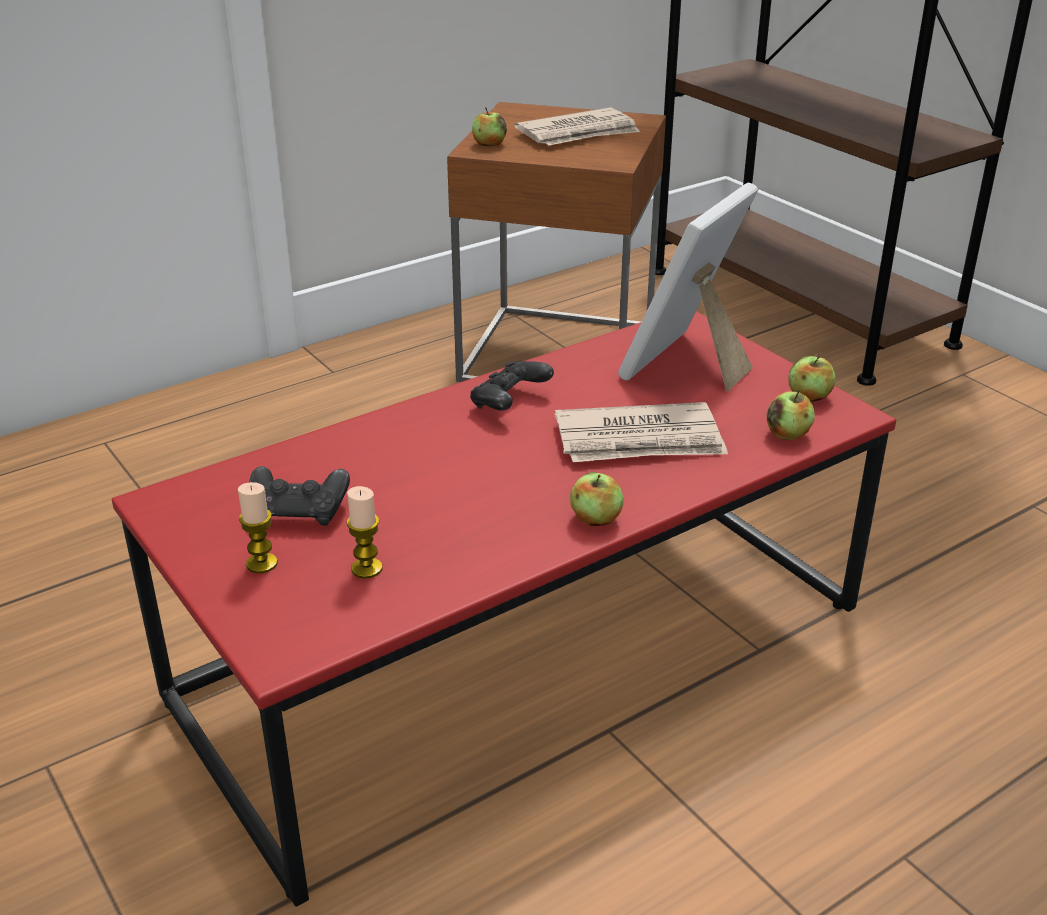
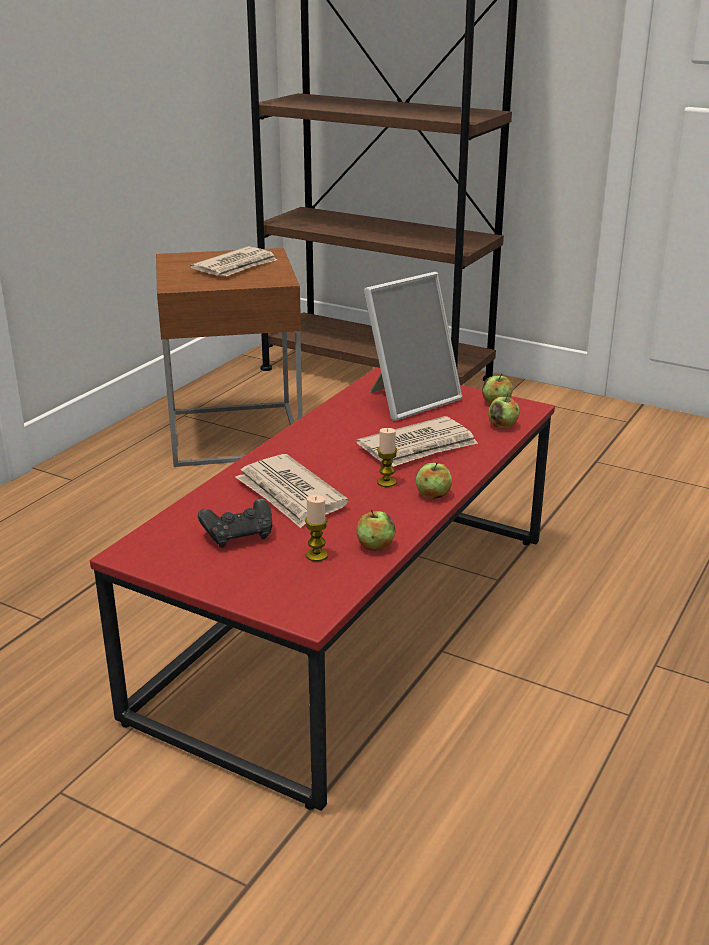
camera: 25 degrees left, 5 degrees down
(262, 563) = (243, 570): candle -> candle (386, 482)
(412, 470) = (290, 495): none -> newspaper
(489, 144) = (180, 281): apple -> apple (375, 546)
(509, 403) = (316, 443): black game controller -> none
(688, 366) = (409, 400): picture frame -> picture frame turned 135 degrees counterclockwise

